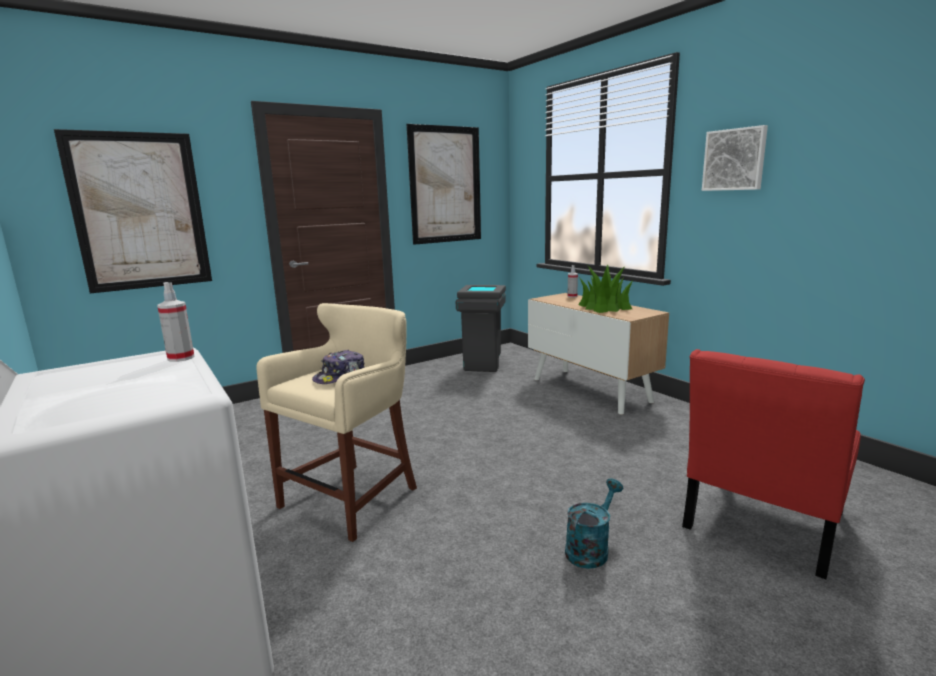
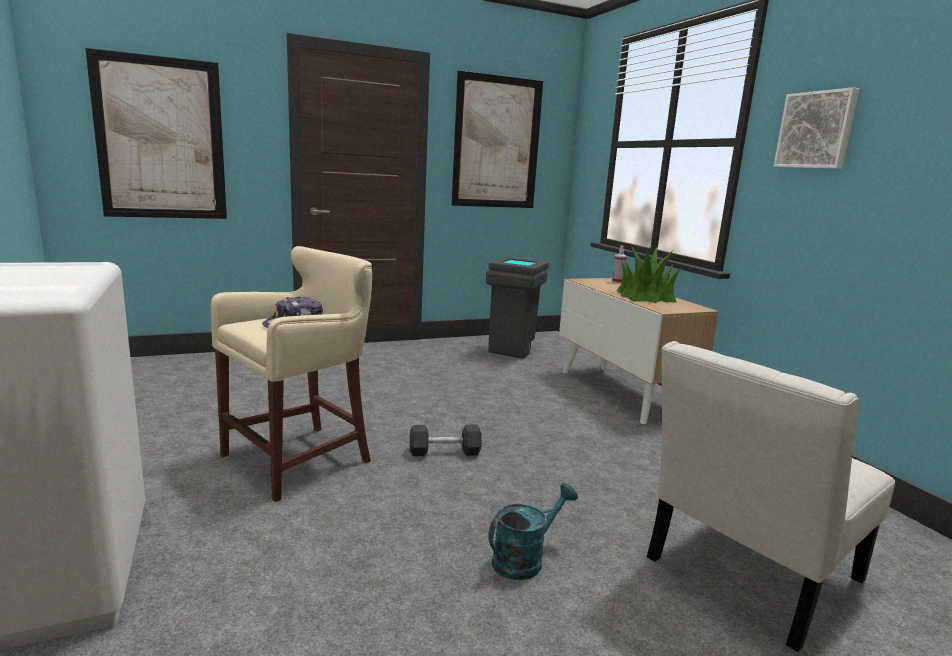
camera: 10 degrees right, 0 degrees up
(181, 358) = (87, 269): spray bottle -> none
(475, 467) = (444, 452): none -> grey dumbbell
(760, 525) = (746, 574): red chair -> white chair

